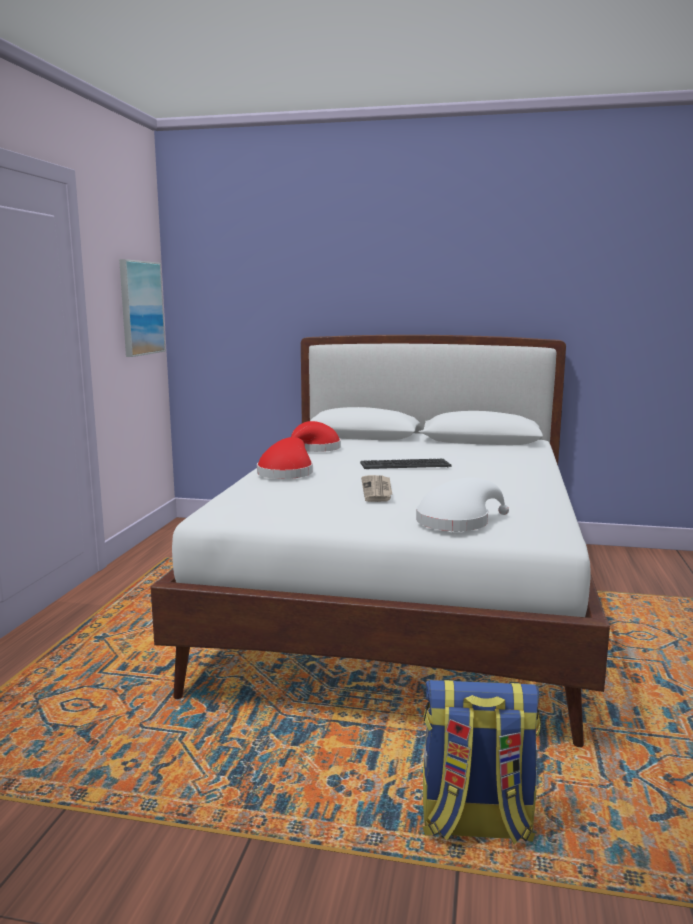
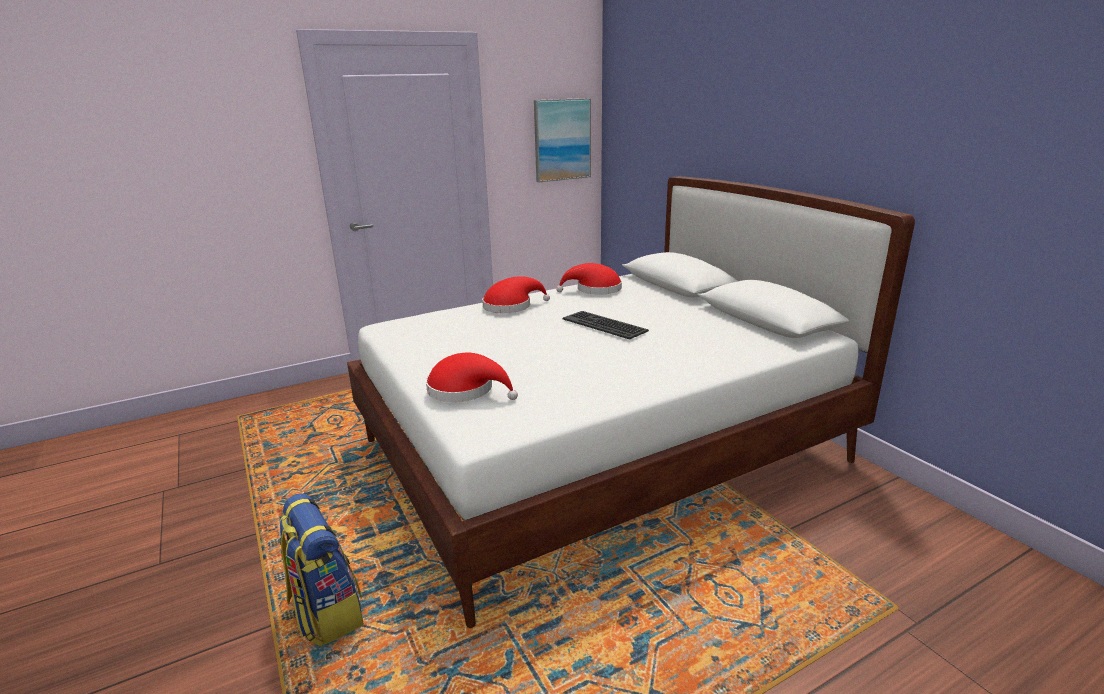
camera: 50 degrees right, 10 degrees up
(377, 490) = (508, 342): newspaper -> none
(457, 522) = (466, 390): white hat -> red hat

